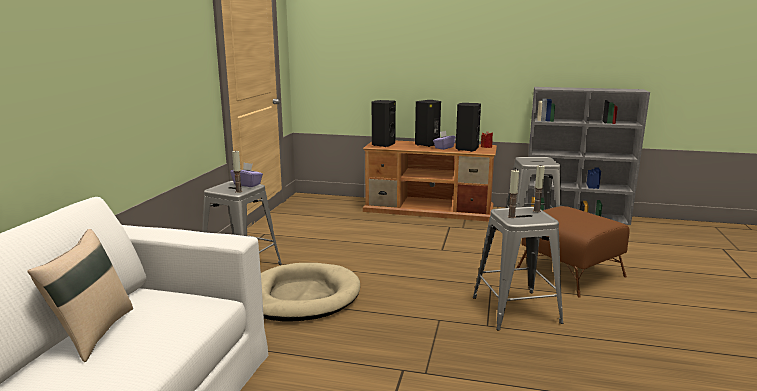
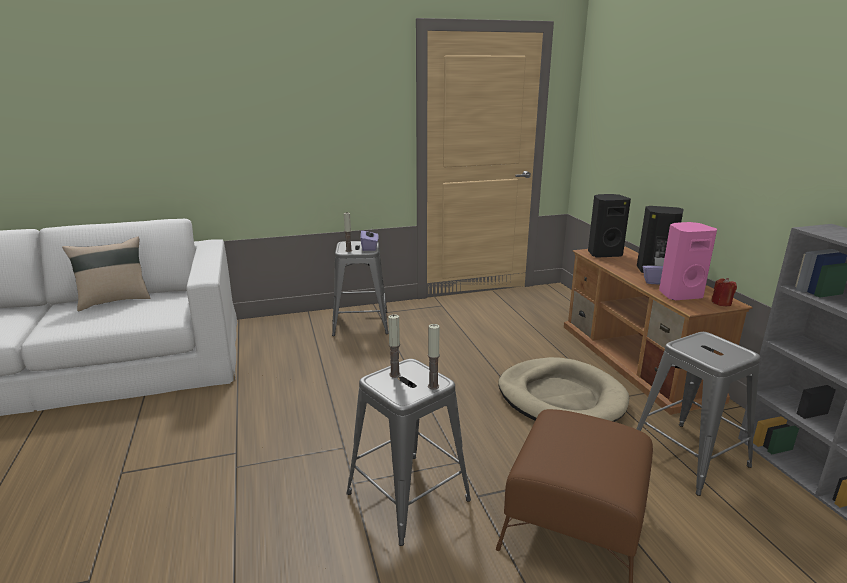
camera: 60 degrees right, 5 degrees up
(300, 297) = (333, 363): beige dog bed -> beige dog bed (561, 398)
(466, 149) = (679, 294): black speaker -> pink speaker

